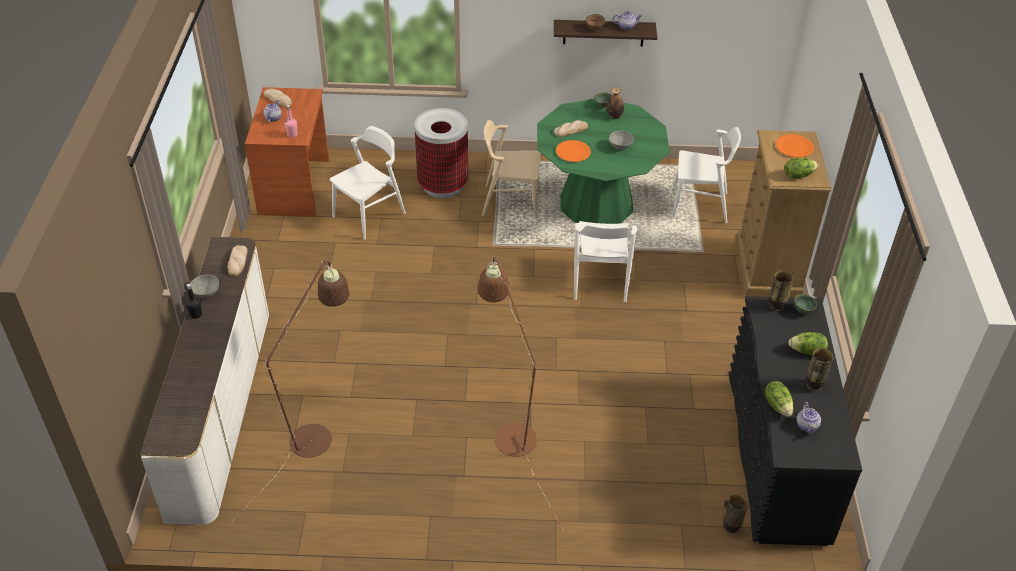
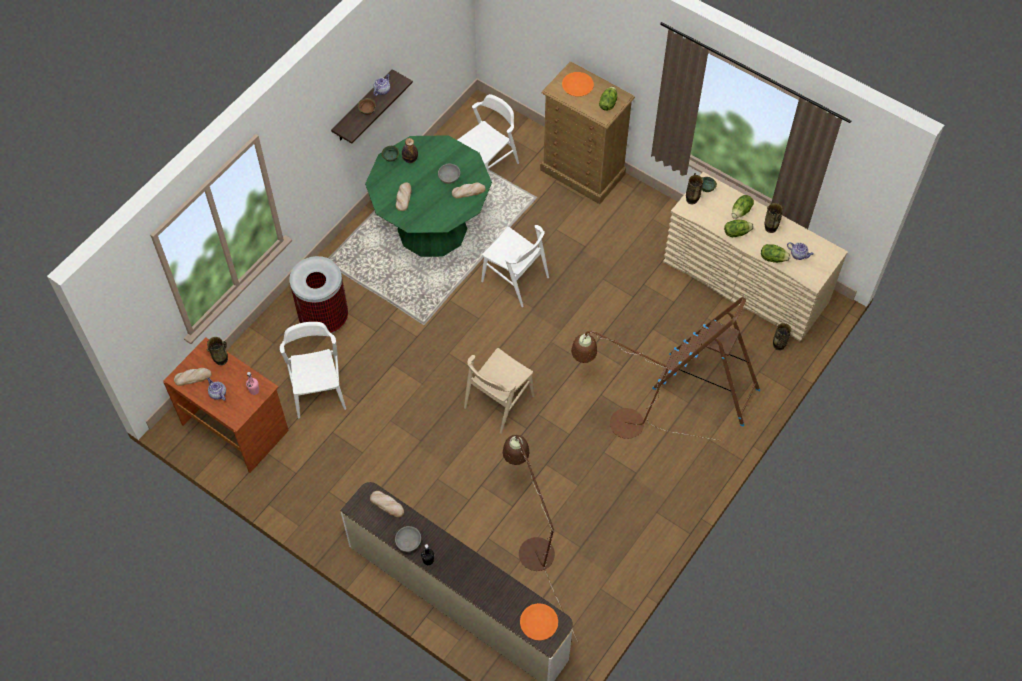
camera: 55 degrees left, 15 degrees up
(307, 106) = (221, 360): none -> vase
(510, 202) = (383, 284): beige chair -> beige chair (498, 402)
(573, 152) = (431, 212): orange plate -> orange plate (539, 622)
(614, 486) = (705, 389): none -> brown step ladder
(620, 163) = (468, 191): none -> bread
(776, 359) = (736, 232): none -> lettuce
(776, 458) = (745, 285): black dresser -> beige dresser

